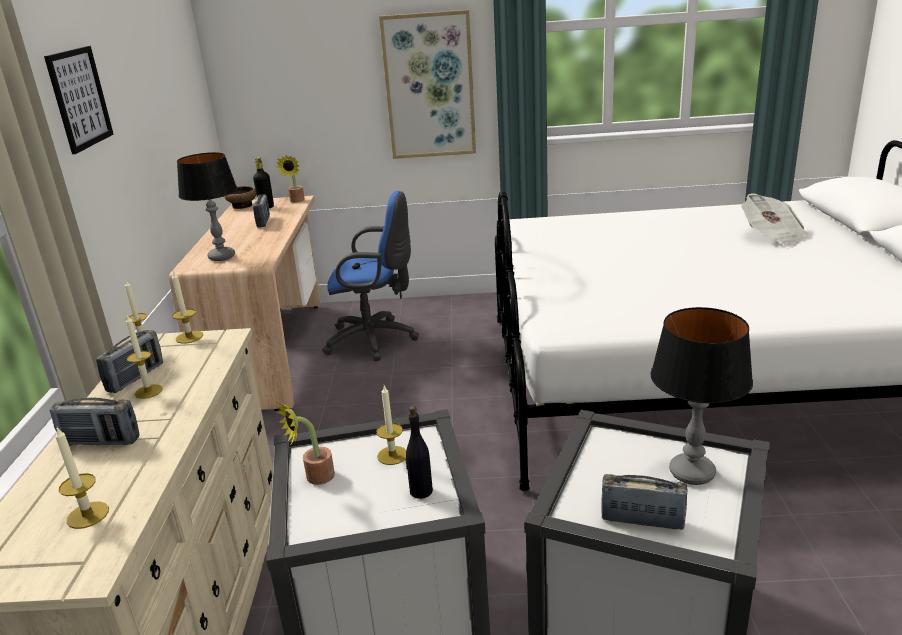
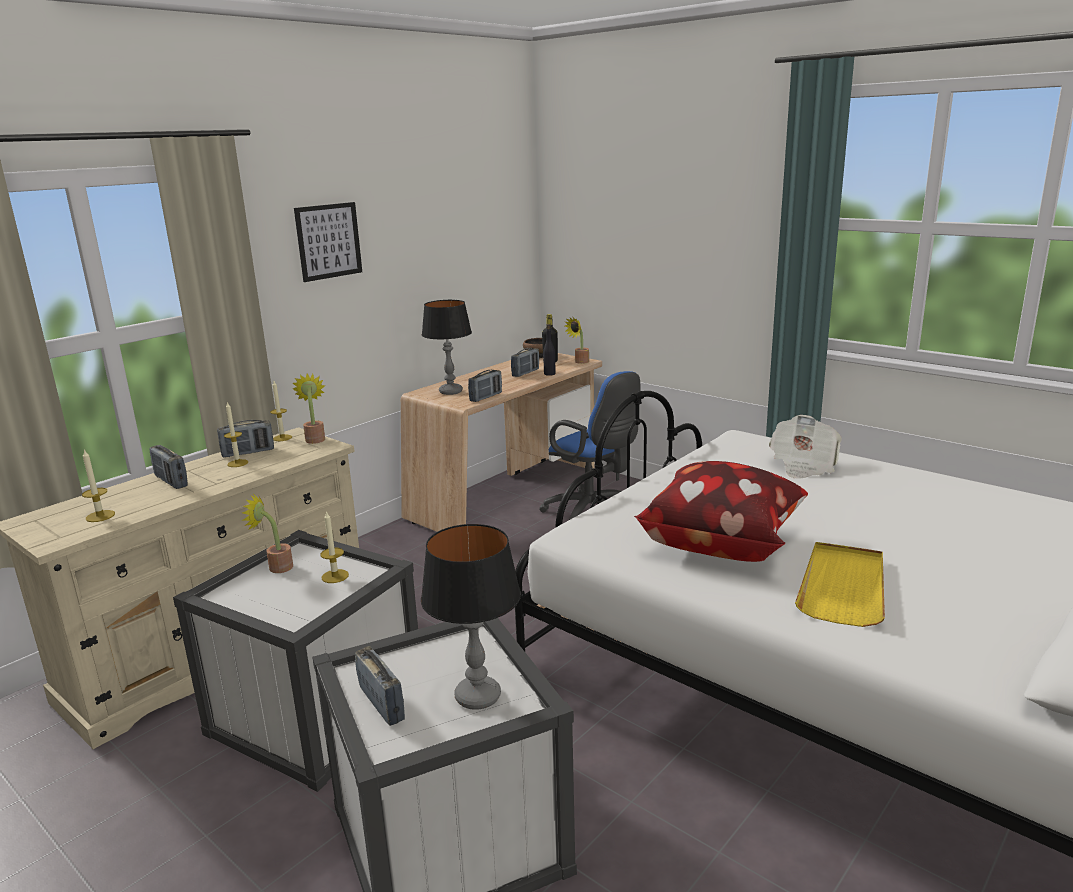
camera: 40 degrees right, 5 degrees down
(189, 337) = (315, 438): candle -> potted plant
(270, 251) = (486, 397): none -> radio
(420, 491) = (307, 606): black bottle -> black bottle (549, 374)
(429, 86) = (718, 272): picture -> none
(659, 292) = (720, 543): none -> pillow
(772, 237) = (974, 538): newspaper -> newspaper (803, 465)
(773, 289) = (843, 587): none -> yellow tray

